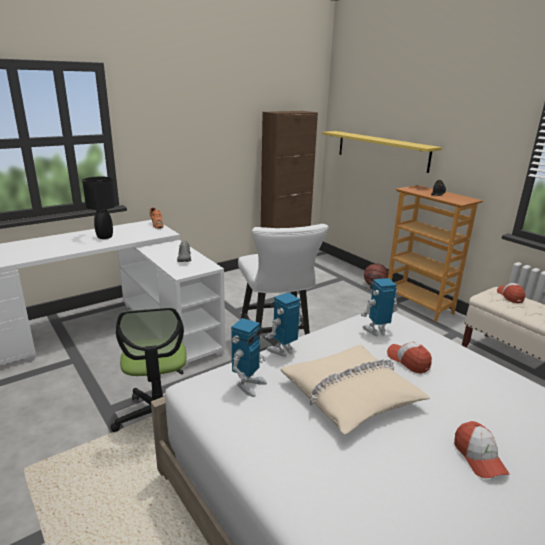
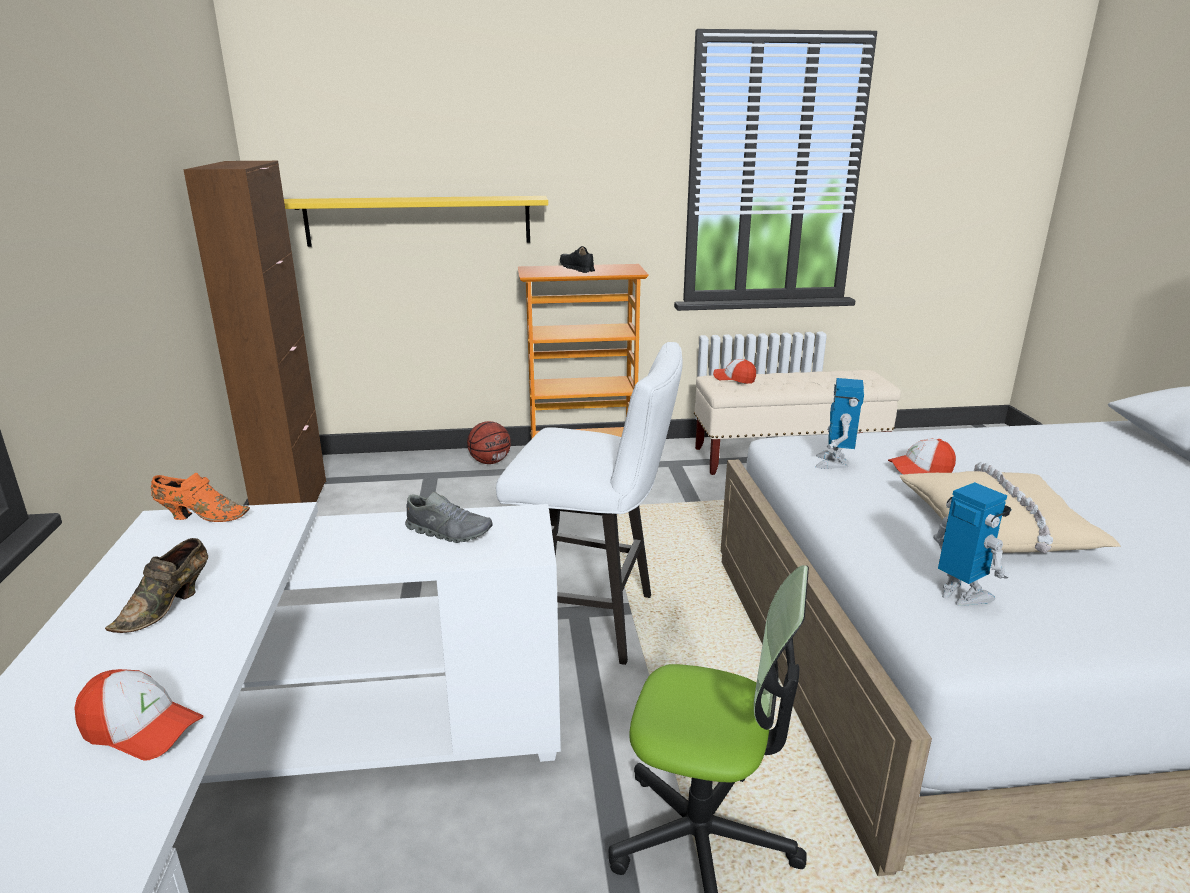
camera: 60 degrees left, 0 degrees up
(105, 237) = (168, 606): black table lamp -> brown shoe
(282, 351) = (863, 542): toy robot -> none
(479, 457) = (1123, 497): cap -> cap (142, 728)

